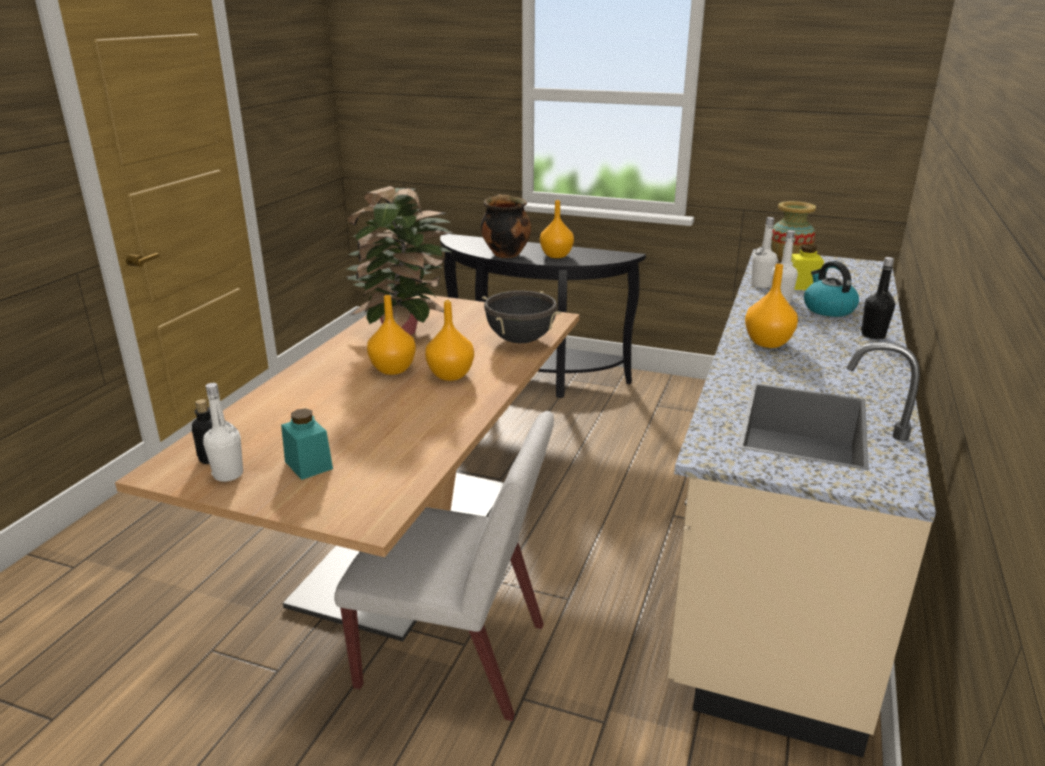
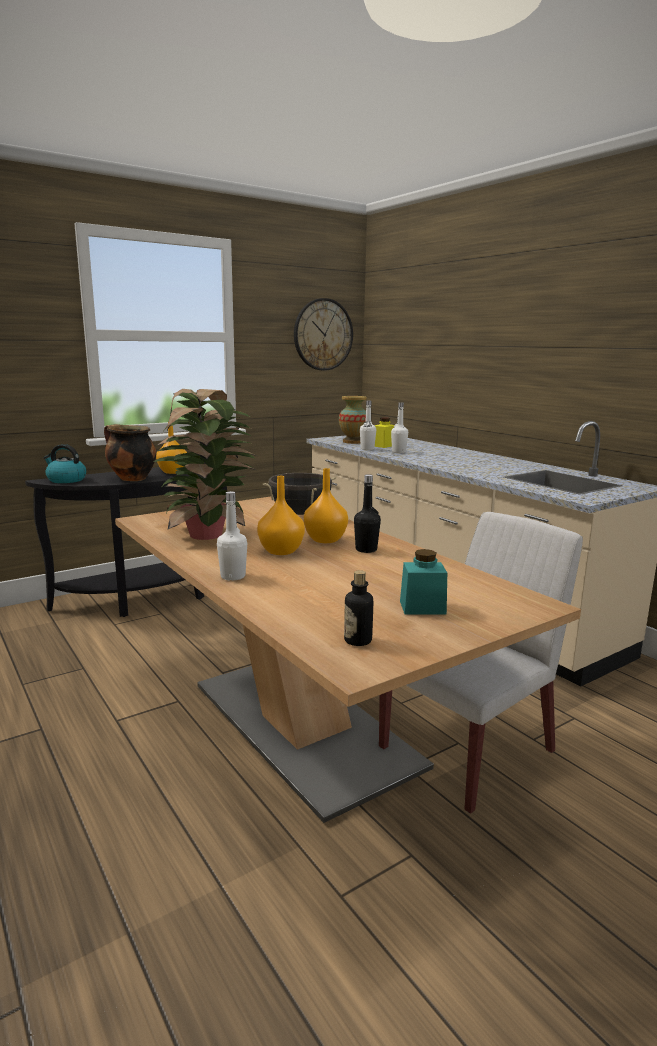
camera: 55 degrees left, 10 degrees down
(228, 474) = (402, 639): white bottle -> white bottle (233, 576)
(769, 343) = (453, 464): orange vase -> none
(828, 309) = (424, 450): kettle -> kettle (66, 480)
(845, 100) = (323, 334): none -> wall clock
(873, 335) = (470, 453): black bottle -> black bottle (366, 549)

